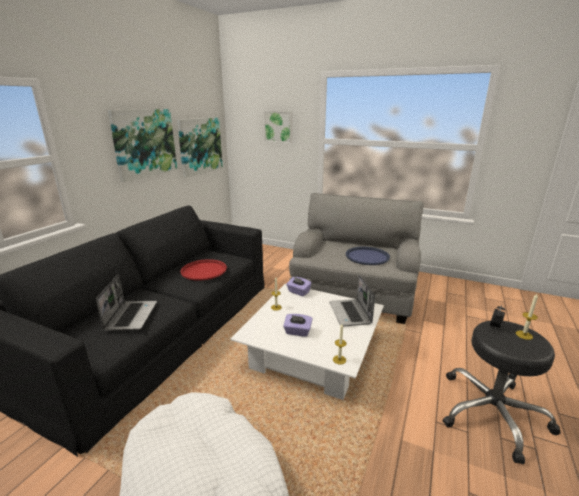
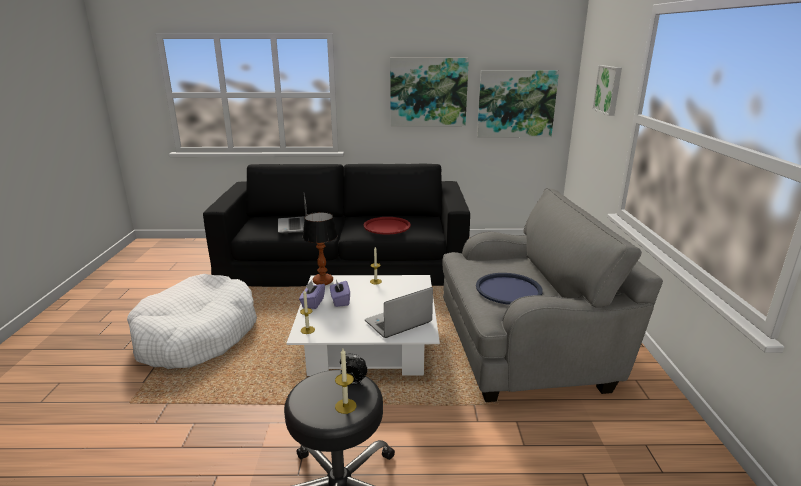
camera: 65 degrees right, 0 degrees up
(131, 316) = (293, 226): laptop -> laptop turned 105 degrees clockwise
(251, 333) = (323, 281): none -> table lamp
(298, 292) = (417, 285): purple tissue box -> purple tissue box (313, 303)

